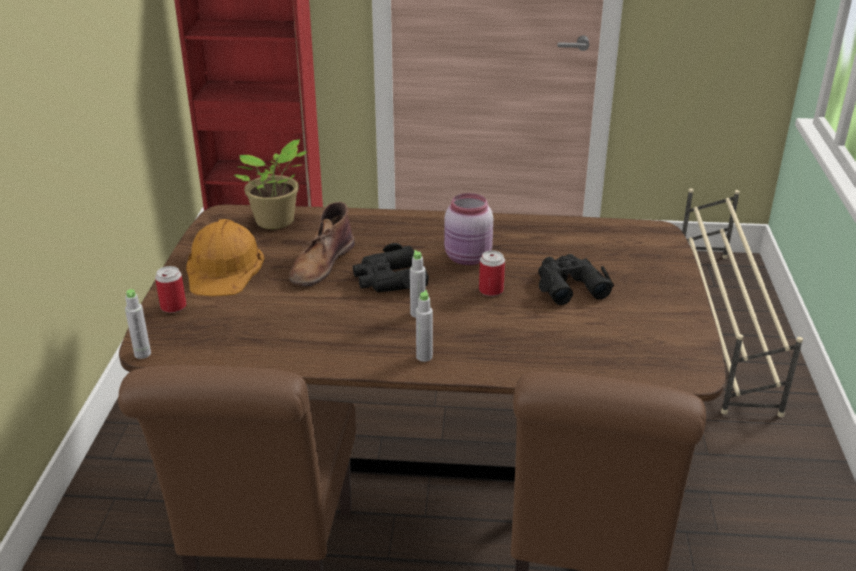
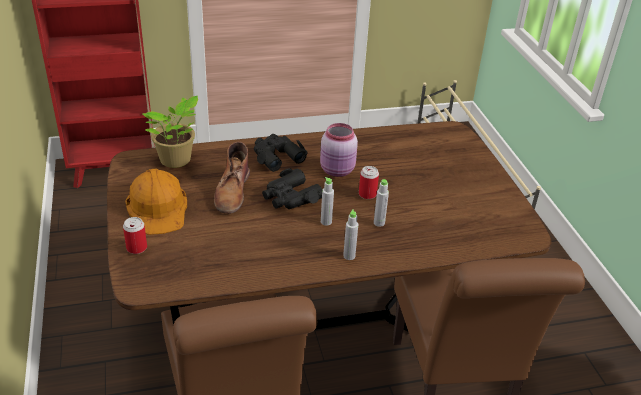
camera: 20 degrees left, 5 degrees up
(142, 354) = (135, 293): grey bottle -> grey bottle (379, 223)
(569, 285) = (418, 182): black binoculars -> black binoculars (276, 156)

